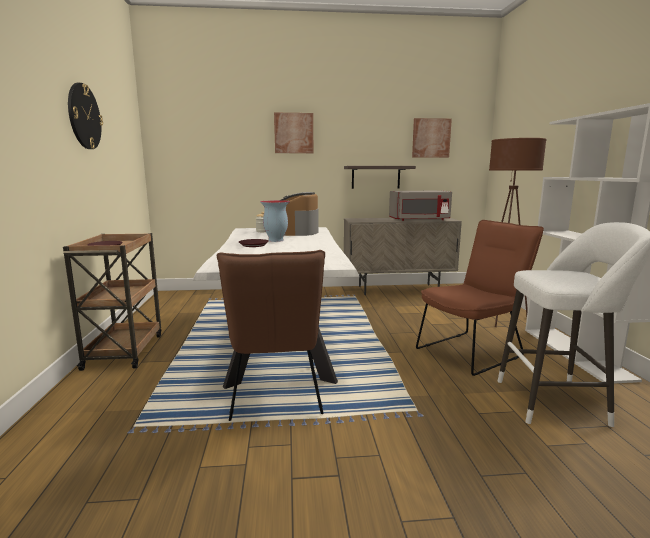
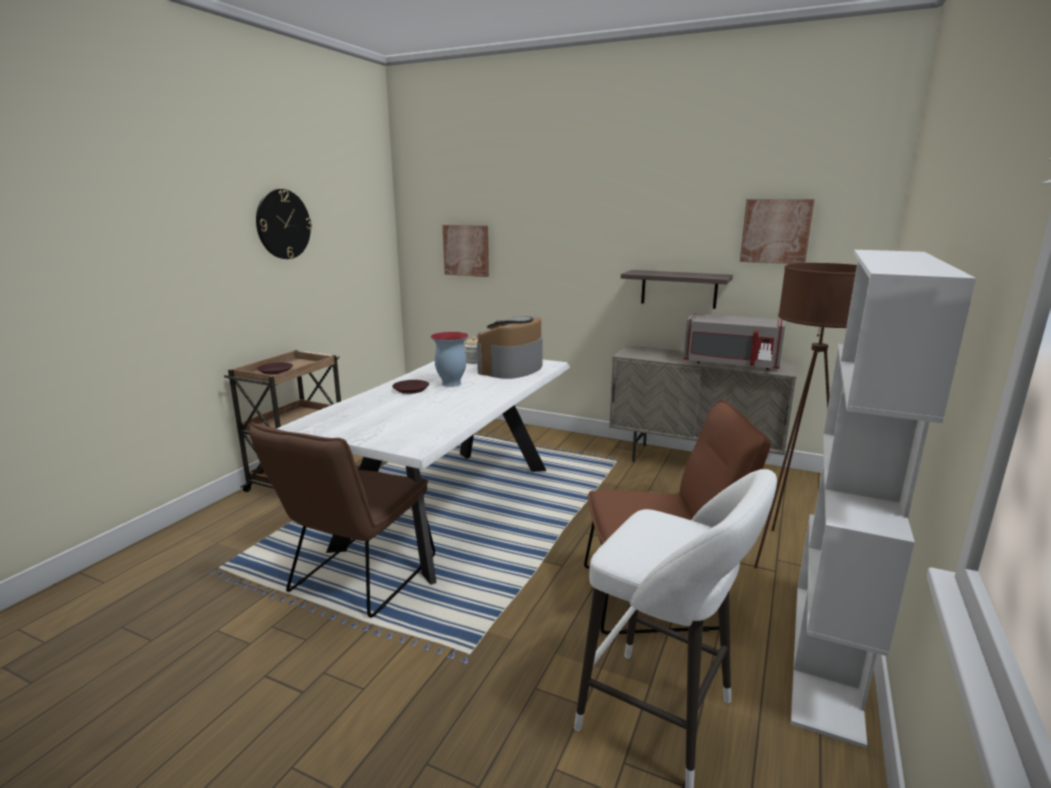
camera: 30 degrees right, 5 degrees up
(293, 133) = (564, 221): picture -> picture (466, 250)

